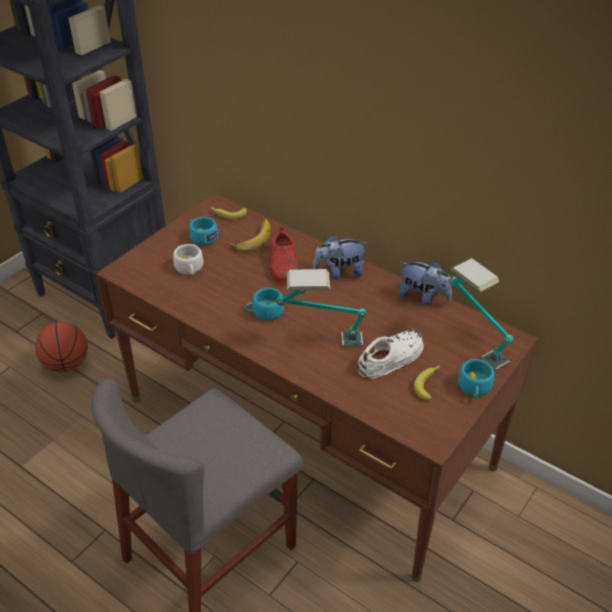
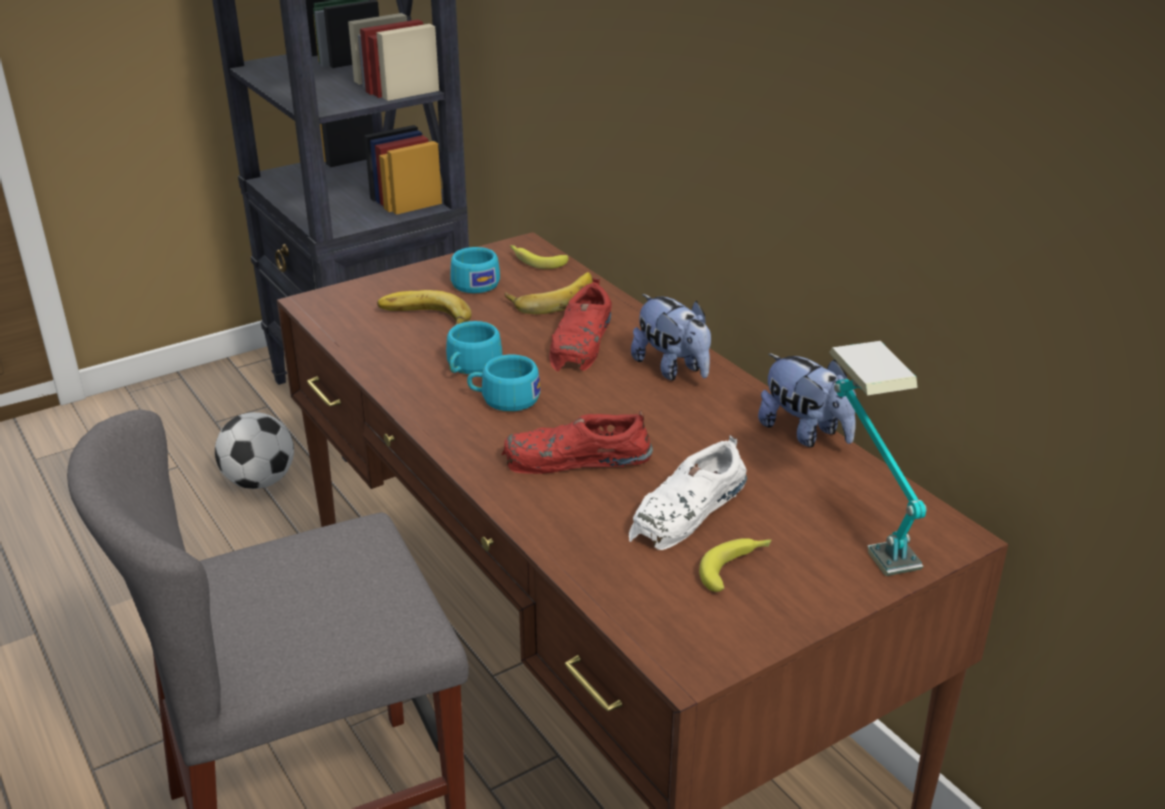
camera: 20 degrees right, 10 degrees down
(66, 364) = (259, 482): basketball -> football
(189, 269) = (424, 319): white cup -> banana
(321, 340) = (575, 458): table lamp -> red shoe
(339, 272) = (672, 369): plush toy -> plush toy turned 135 degrees counterclockwise
(391, 357) = (688, 511): white shoe -> white shoe turned 150 degrees clockwise
(474, 388) = (825, 596): turquoise cup -> turquoise cup (471, 367)

